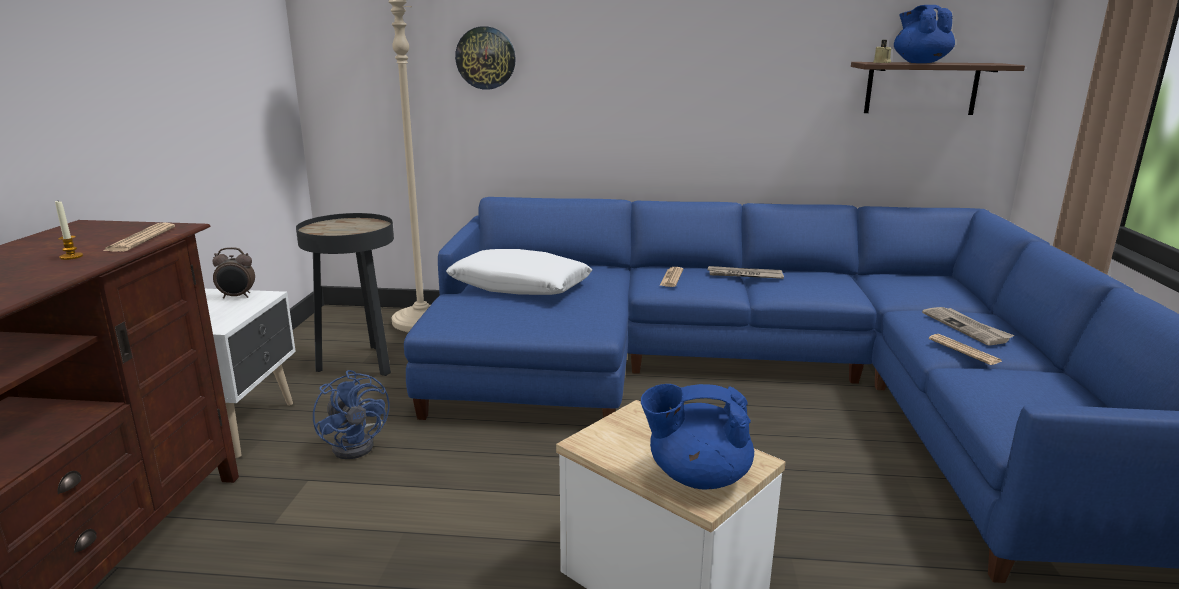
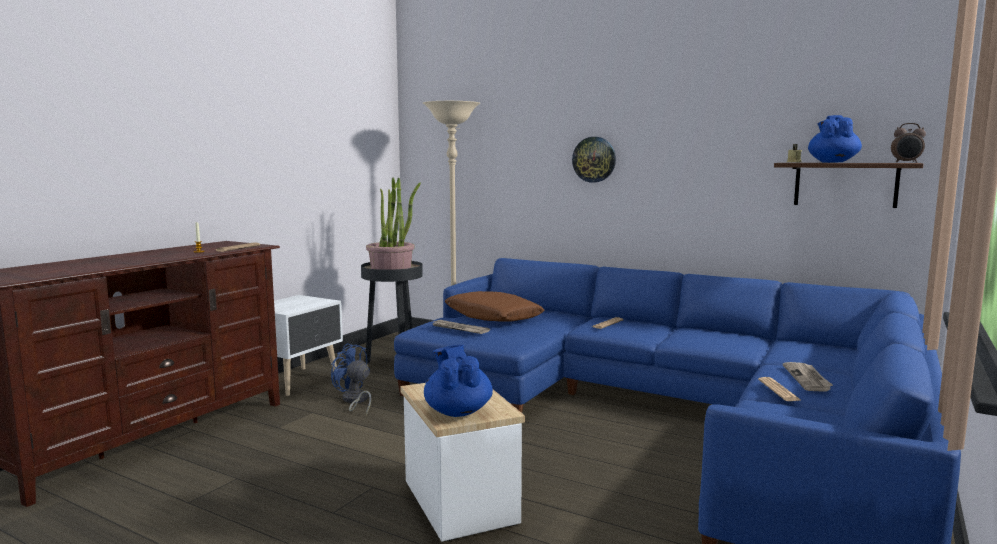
camera: 25 degrees right, 10 degrees down
(237, 297) = (312, 300): alarm clock -> alarm clock (906, 162)
(345, 228) = (391, 267): none -> potted plant
(358, 444) = (355, 401): blue fan -> blue fan turned 135 degrees clockwise
(485, 58) = (511, 162): wall clock -> wall clock (594, 159)
(520, 286) = (493, 317): white pillow -> brown pillow
(696, 476) = (457, 411): blue teapot -> blue teapot turned 45 degrees clockwise
(744, 275) = (668, 328): newspaper -> newspaper (459, 329)

